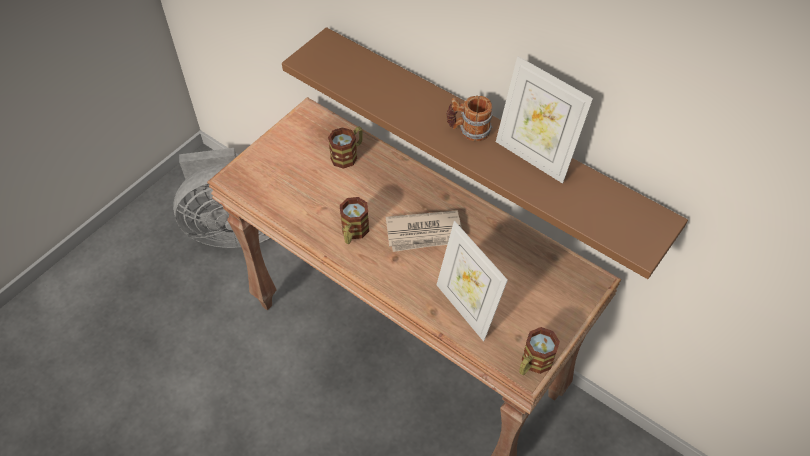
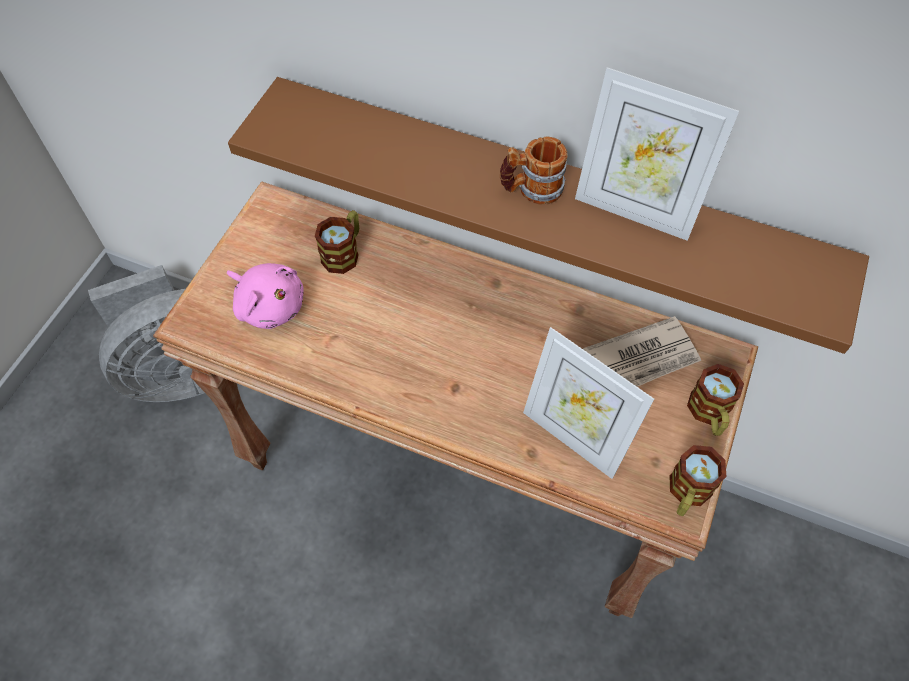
camera: 15 degrees left, 5 degrees up
(287, 178) = (269, 305): none -> pink plush toy
(353, 233) = (386, 364): mug -> mug (709, 414)
(425, 233) = (485, 342): newspaper -> newspaper (642, 359)

